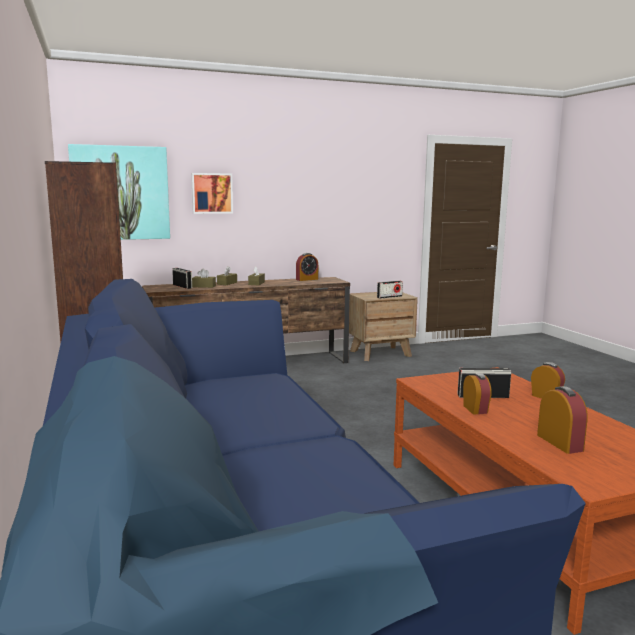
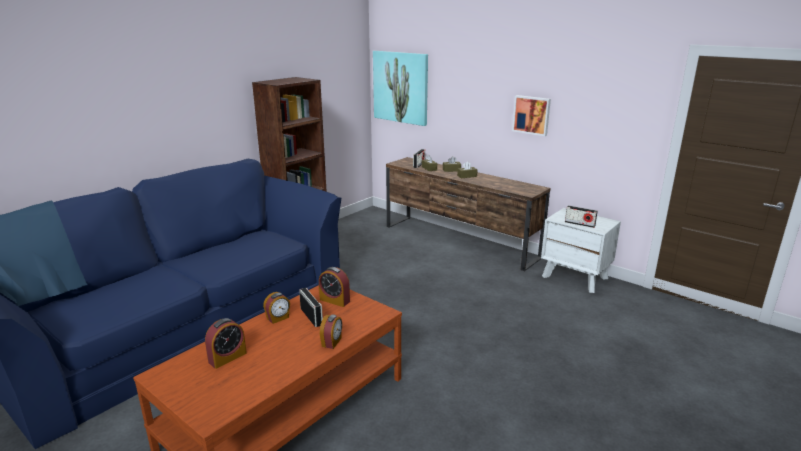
camera: 60 degrees right, 10 degrees up
(212, 193) = (457, 93): picture -> picture (532, 115)
(307, 279) = (515, 183): alarm clock -> alarm clock (334, 300)
(380, 353) = (575, 277): brown nightstand -> white nightstand

